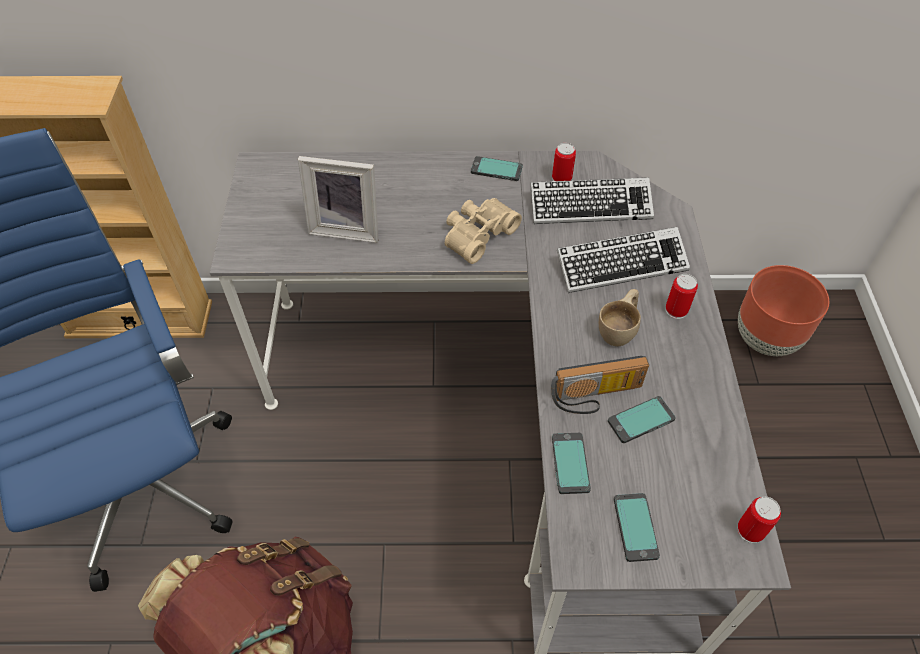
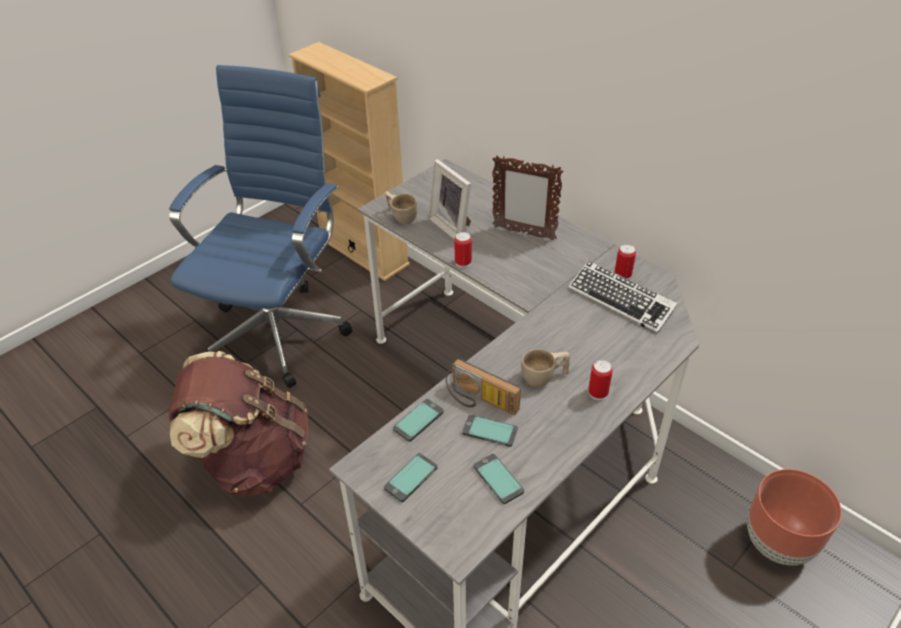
camera: 45 degrees right, 10 degrees down
(274, 250) = (401, 216): none -> beige cup
(424, 191) = (523, 233): none -> picture frame
(477, 234) = (524, 273): beige binoculars -> none
(496, 170) = (584, 246): phone -> phone (498, 479)
(621, 265) = (595, 345): keyboard -> none
(750, 530) = (476, 535): can -> can (463, 262)

